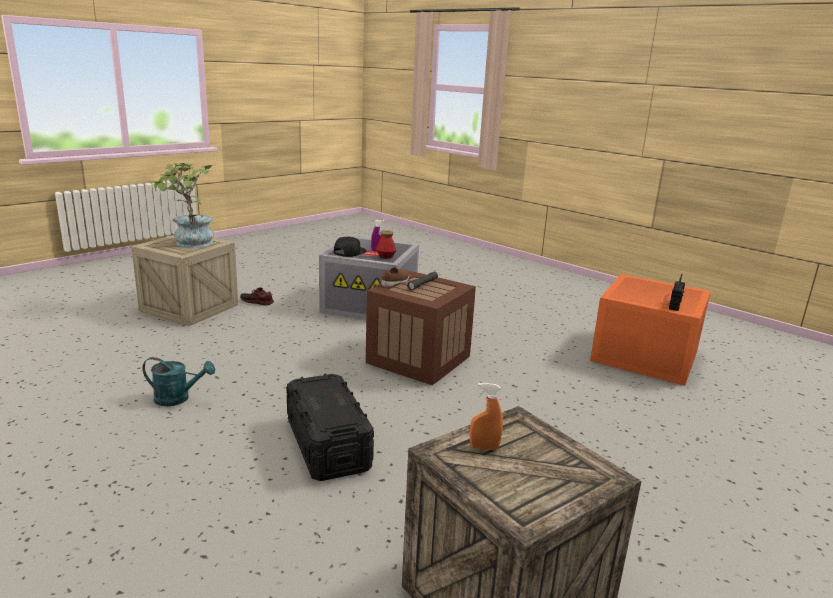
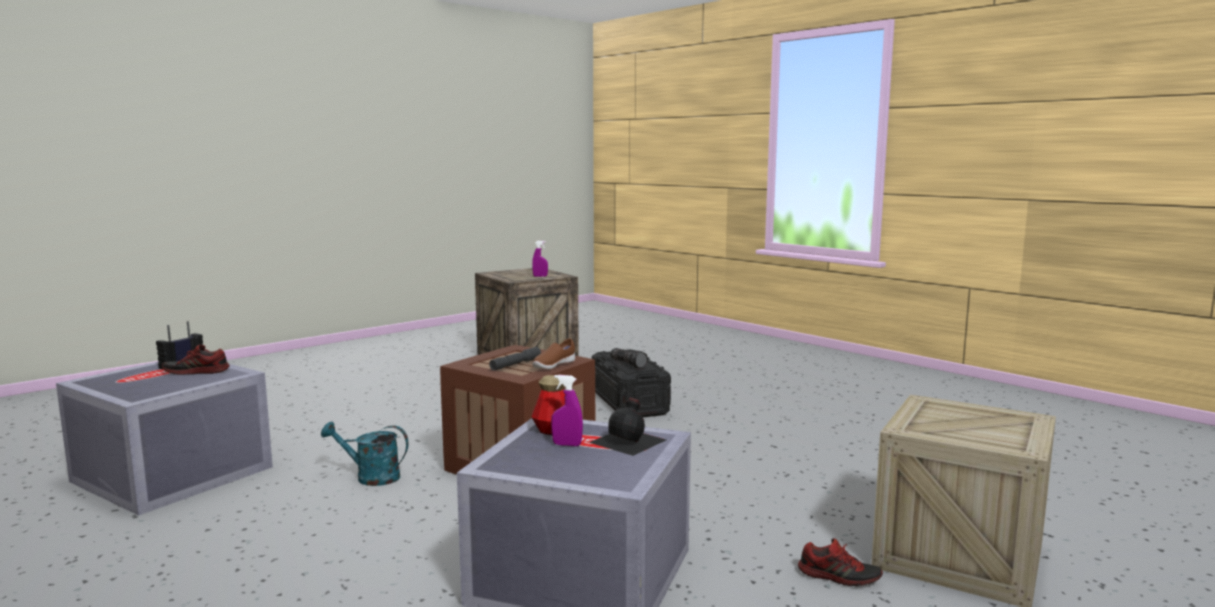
camera: 175 degrees left, 10 degrees down
(178, 398) = (792, 428): turquoise watering can -> turquoise watering can (370, 477)
(190, 243) = (959, 423): potted plant -> none
(329, 391) = (629, 364): none -> flashlight
(349, 252) = (629, 441): black cap -> black bottle
(484, 447) = (540, 276): orange spray bottle -> purple spray bottle
(643, 355) = (172, 475): orange storage box -> grey storage box
(645, 297) = (196, 372): none -> shoe

